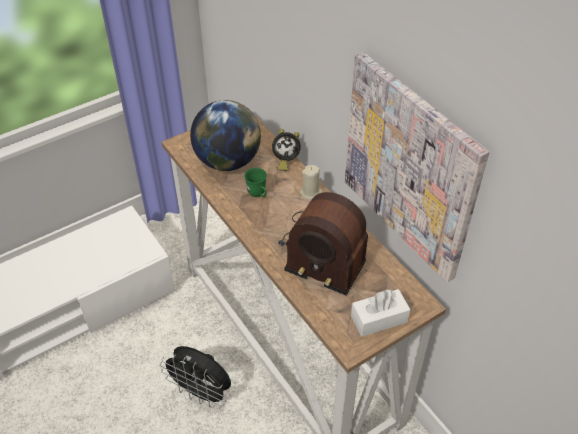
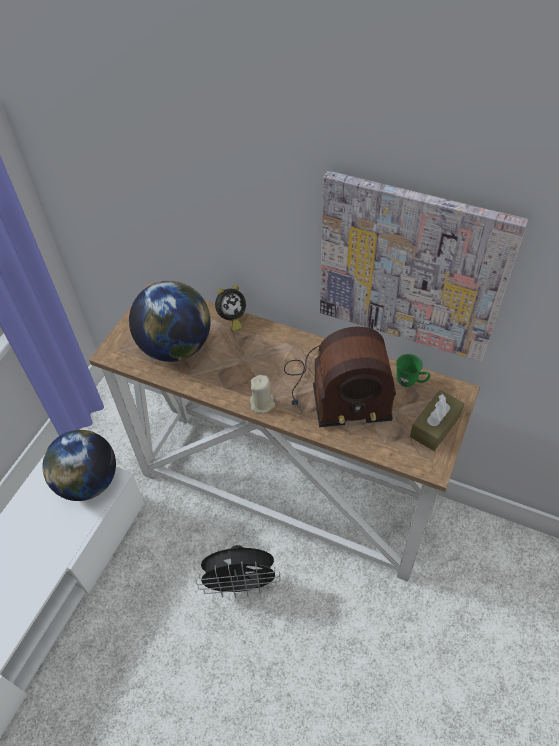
camera: 30 degrees left, 5 degrees up
(133, 246) = (88, 482): none -> globe
(258, 194) = (233, 365): green mug -> green mug (410, 382)
(311, 193) = (281, 339): beige candle -> beige candle (262, 403)
(379, 319) = (435, 426): white tissue box -> brown tissue box

